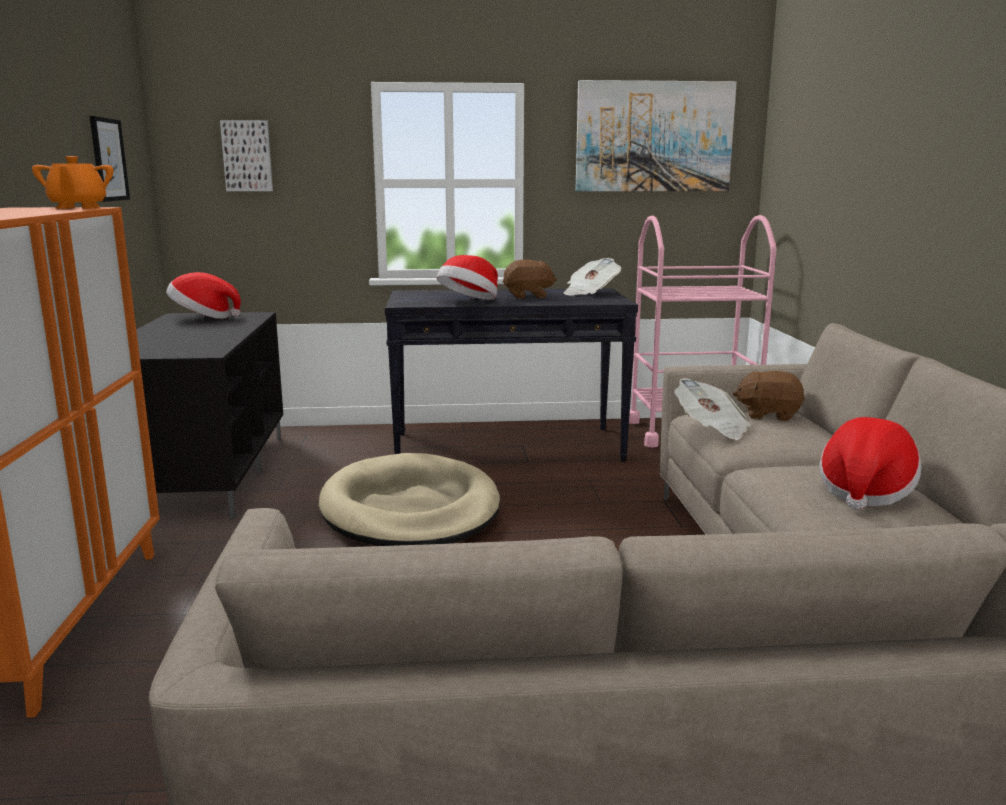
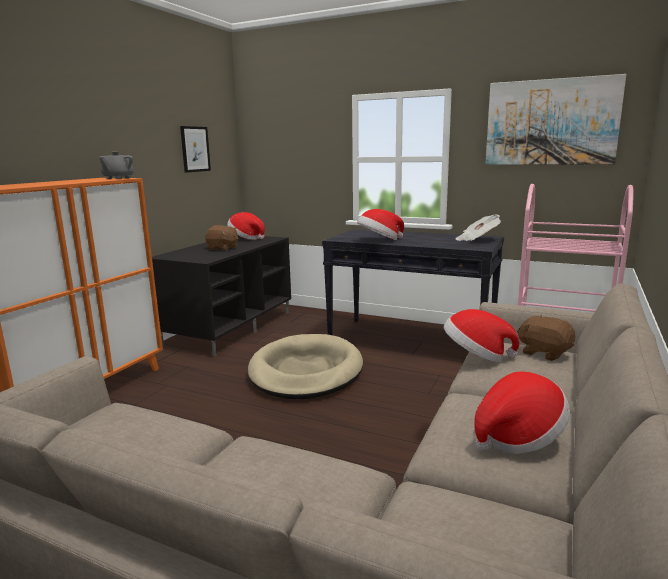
camera: 30 degrees right, 0 degrees up
(78, 207) = (118, 178): orange teapot -> grey teapot
(247, 156) = (284, 144): picture -> none
(528, 296) = (427, 239): brown plush toy -> brown plush toy (223, 248)
(711, 429) = (476, 356): newspaper -> hat

